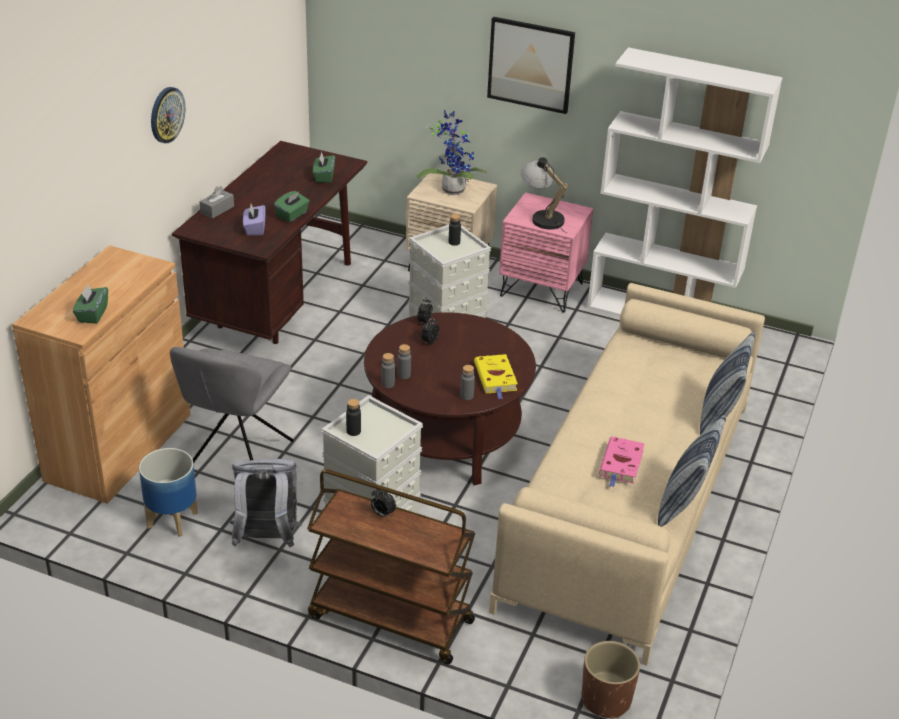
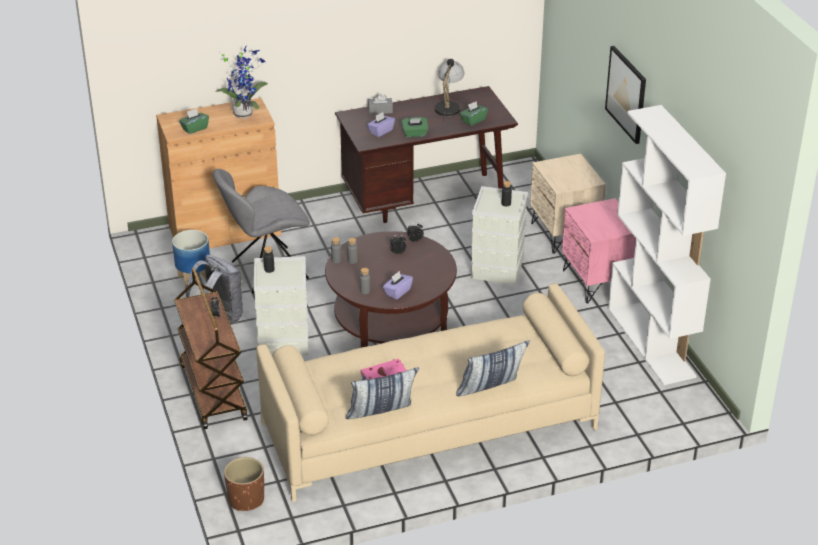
camera: 50 degrees right, 0 degrees up
(166, 114) = (343, 29): wall clock -> none
(452, 189) = (570, 171): potted plant -> potted plant (244, 113)
(496, 378) = (397, 292): yellow book -> purple tissue box
(542, 217) = (595, 219): table lamp -> table lamp (448, 106)

